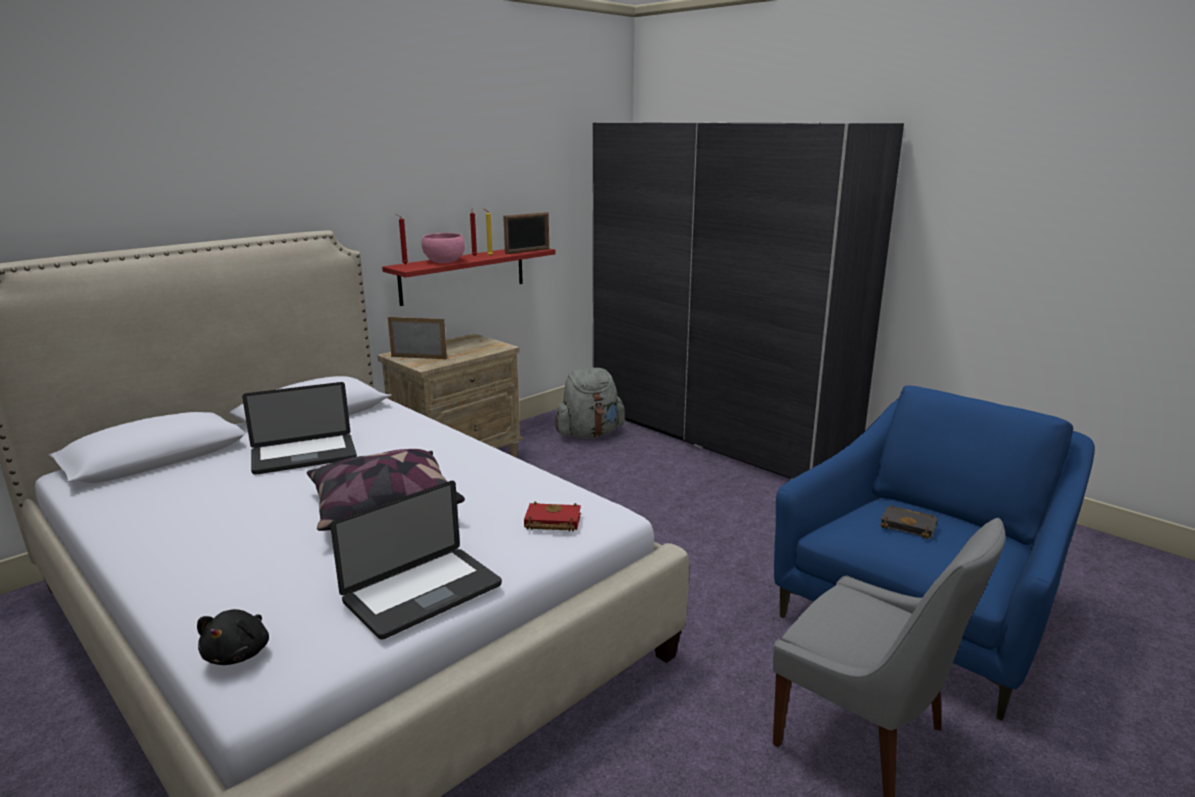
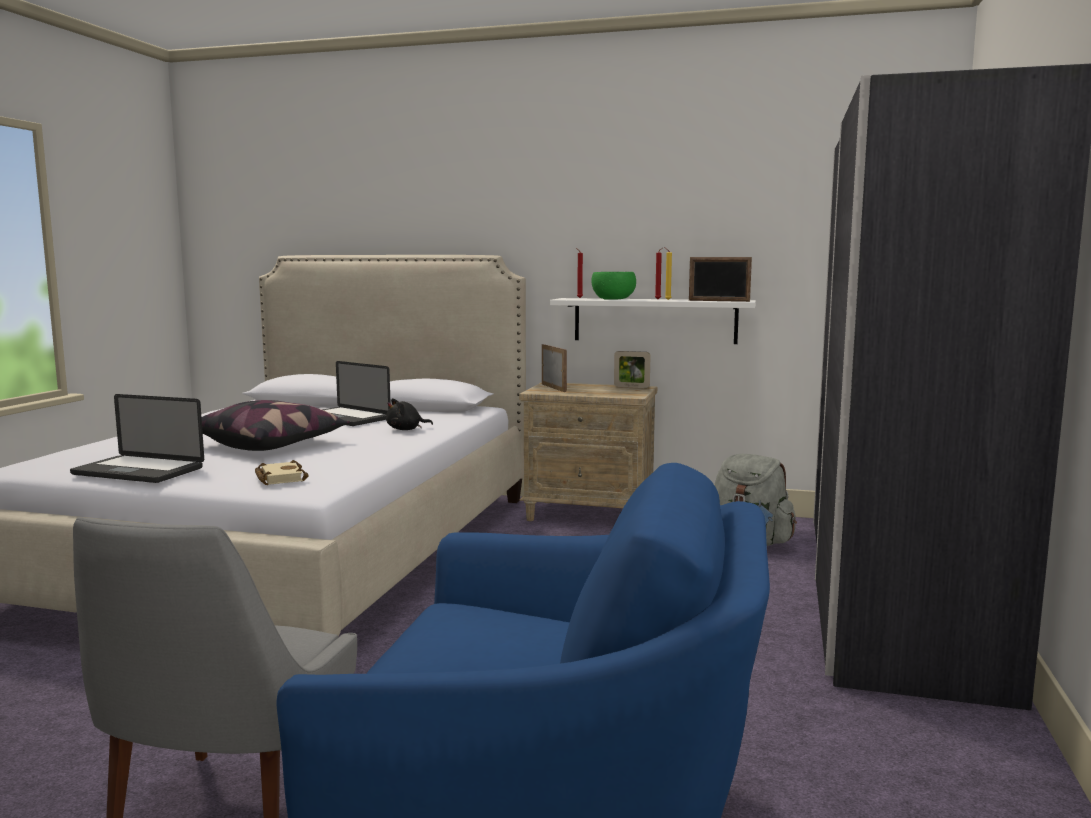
camera: 60 degrees right, 10 degrees down
(239, 653) = (53, 457): black plush toy -> black plush toy (406, 429)
(444, 261) = (613, 299): pink bowl -> green bowl
(463, 274) = (654, 320): red shelf -> white shelf
(464, 339) = (631, 387): none -> picture frame
(551, 522) = (279, 478): red book -> beige book
(909, 526) = (491, 636): black book -> none

